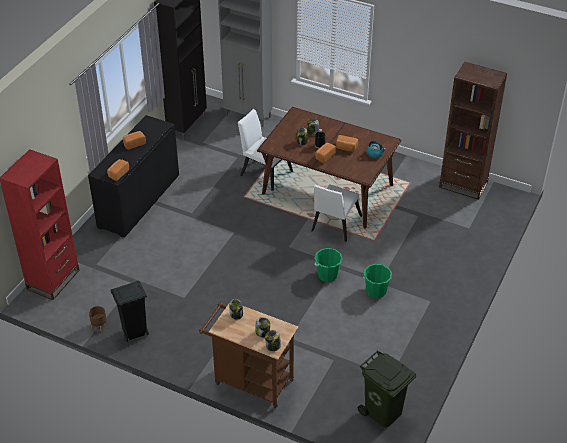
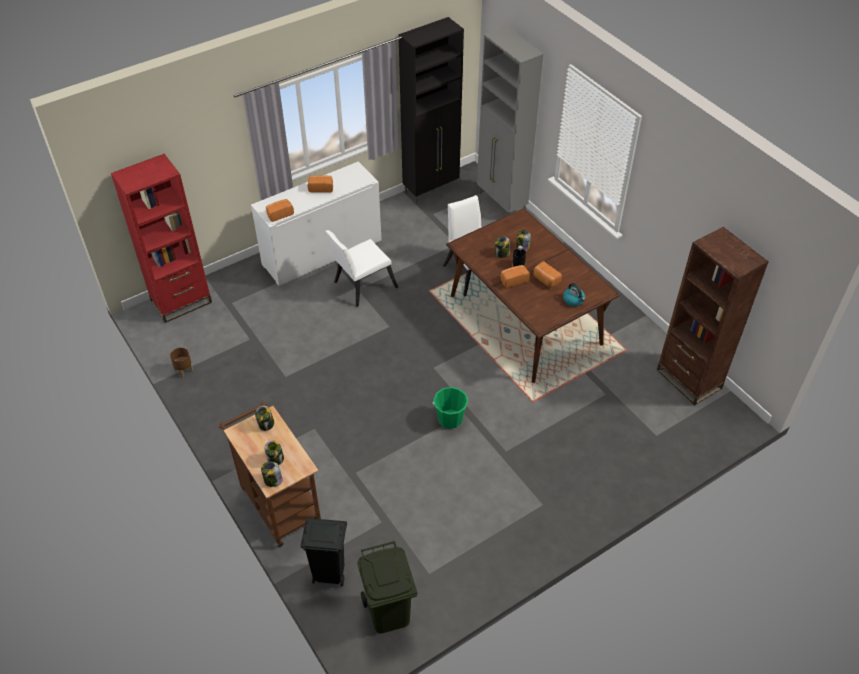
camera: 30 degrees right, 5 degrees up
(134, 333) = (210, 392): black trash can -> black trash can (329, 574)
(139, 201) = (322, 253): black cabinet -> white cabinet
(334, 225) = (501, 364): white chair -> white chair (361, 286)
(376, 291) = (489, 463): green bucket -> none

